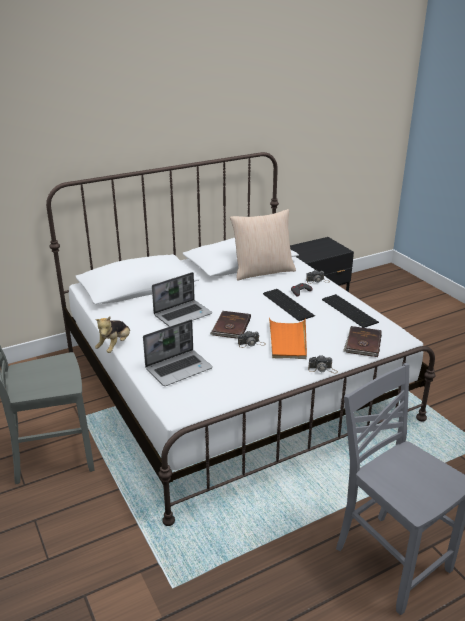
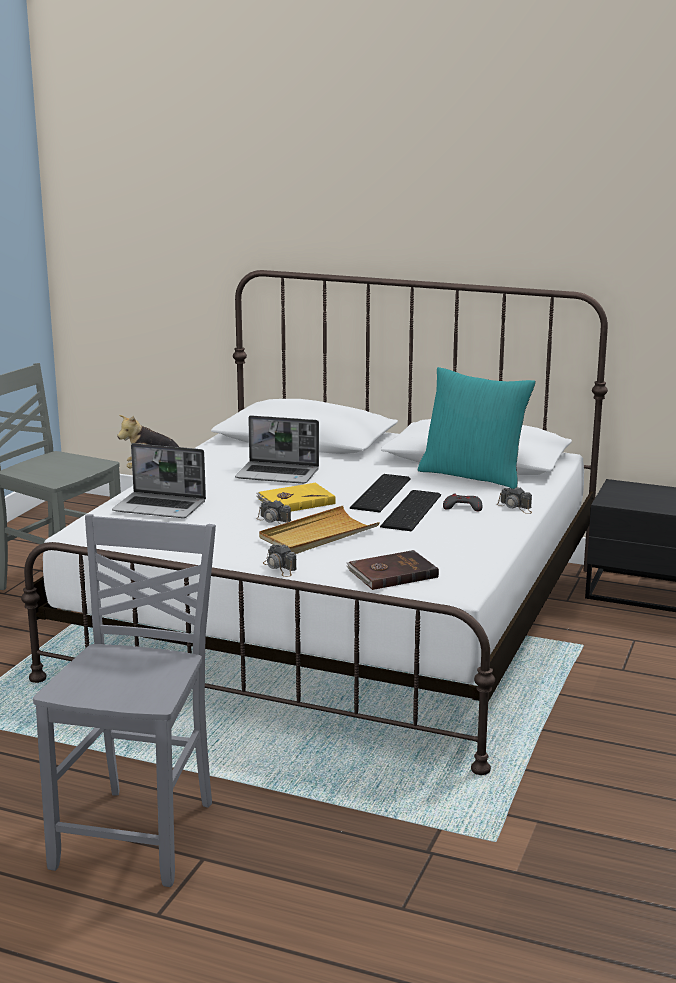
camera: 50 degrees right, 10 degrees down
(230, 327) = (295, 501): brown book -> yellow book
(262, 271) = (473, 475): beige pillow -> turquoise pillow
(288, 341) = (318, 535): orange tray -> beige tray
(349, 310) = (471, 544): keyboard -> keyboard (383, 493)

